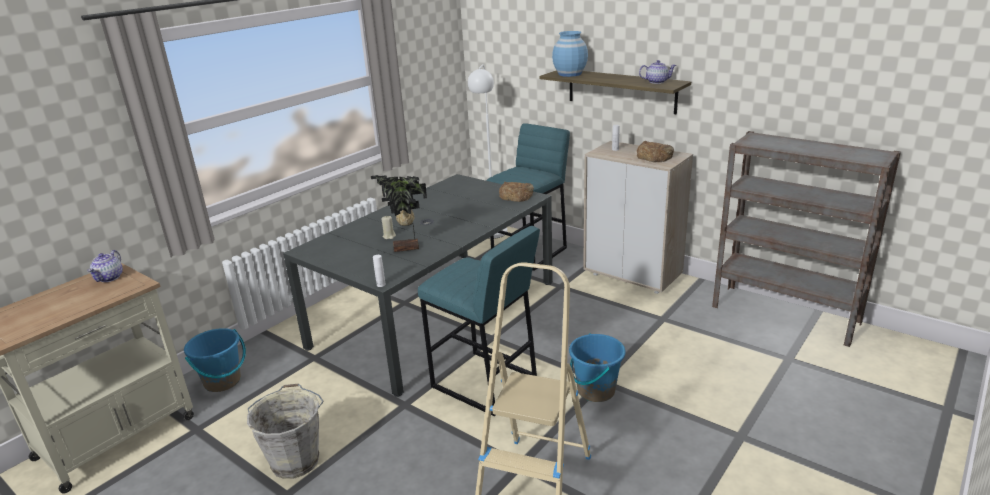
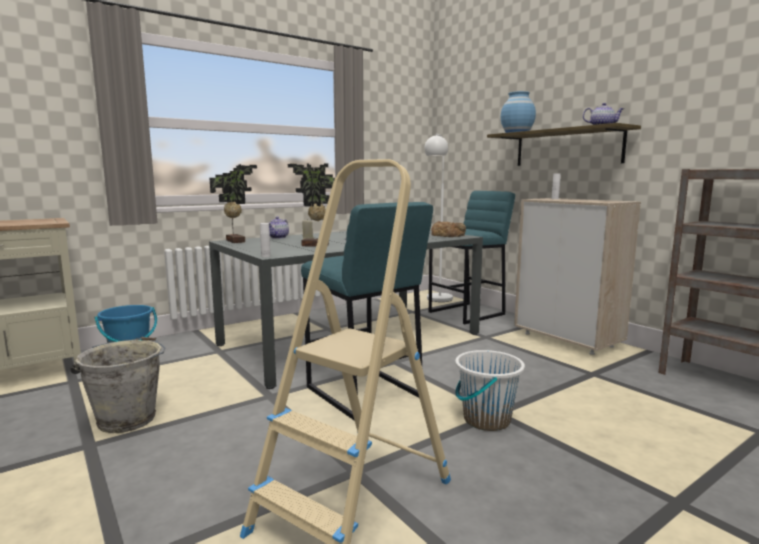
camera: 15 degrees right, 15 degrees down
(109, 278) = (40, 220): teapot -> teapot (278, 237)
(315, 248) = (237, 241): none -> potted plant
(595, 390) = (486, 420): blue bucket -> white bucket
(654, 156) = (595, 200): bread -> none

